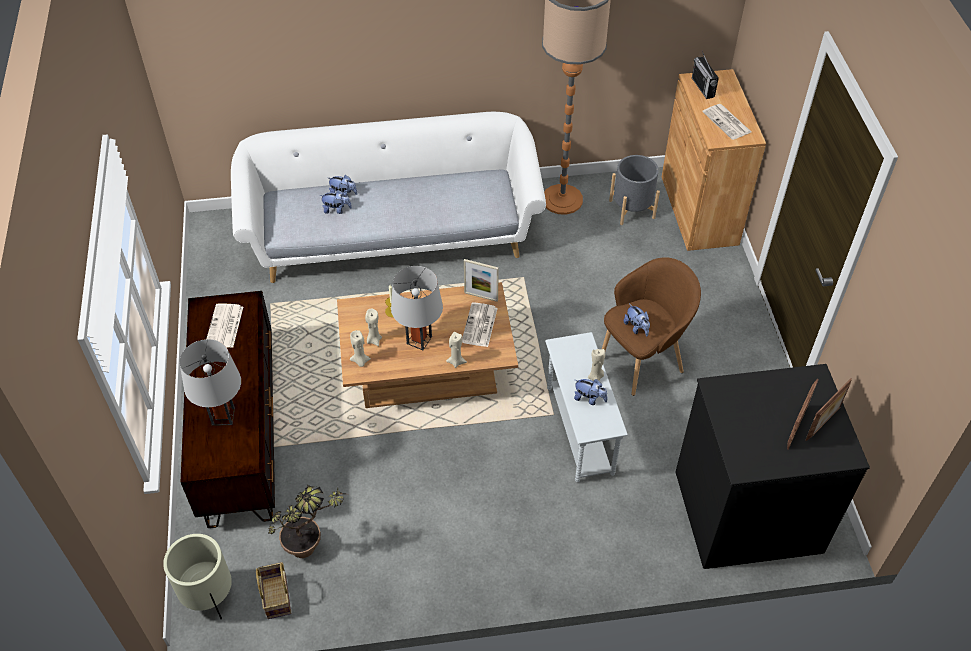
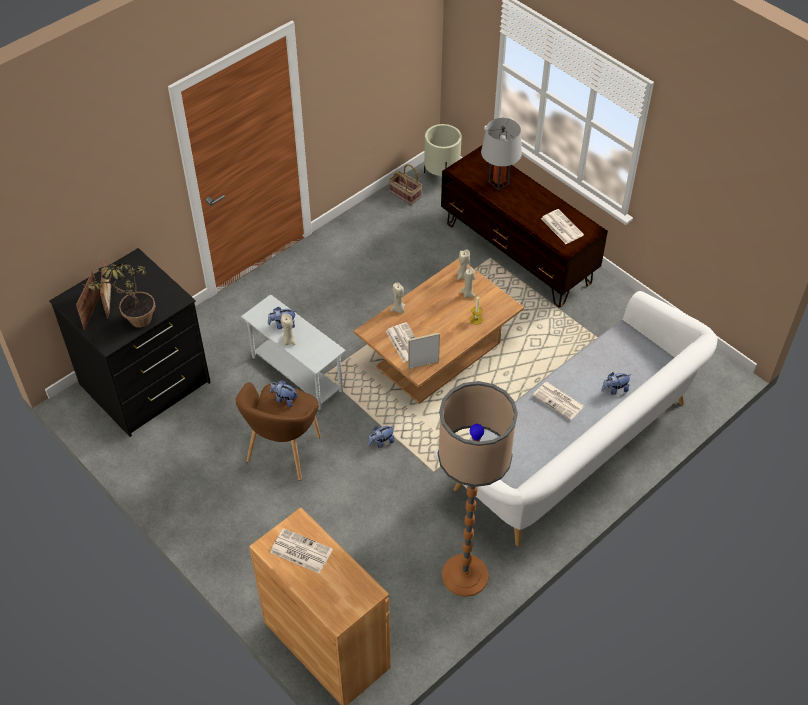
camera: 145 degrees right, 0 degrees up
(312, 546) = (410, 224): potted plant -> potted plant (134, 323)
(337, 210) = (603, 373): plush toy -> plush toy (381, 442)
(397, 207) = (559, 401): none -> newspaper
(419, 340) = (437, 310): grey table lamp -> none
(632, 209) = (392, 605): grey planter -> none
(703, 87) = (352, 587): radio -> none

